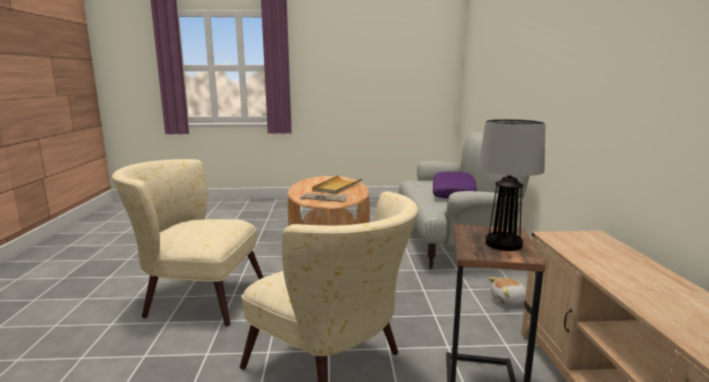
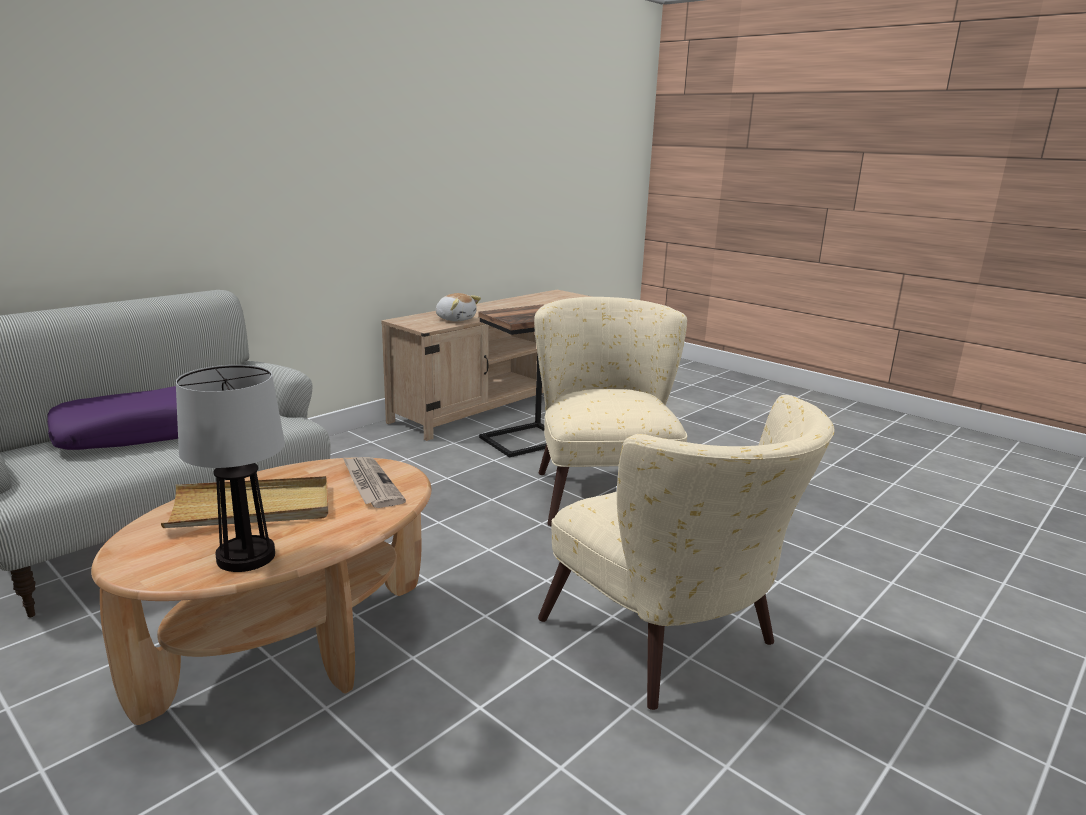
camera: 135 degrees left, 5 degrees up
(503, 243) = (528, 311): table lamp -> table lamp (244, 557)
(509, 301) = (361, 455): plush toy -> plush toy (456, 319)

